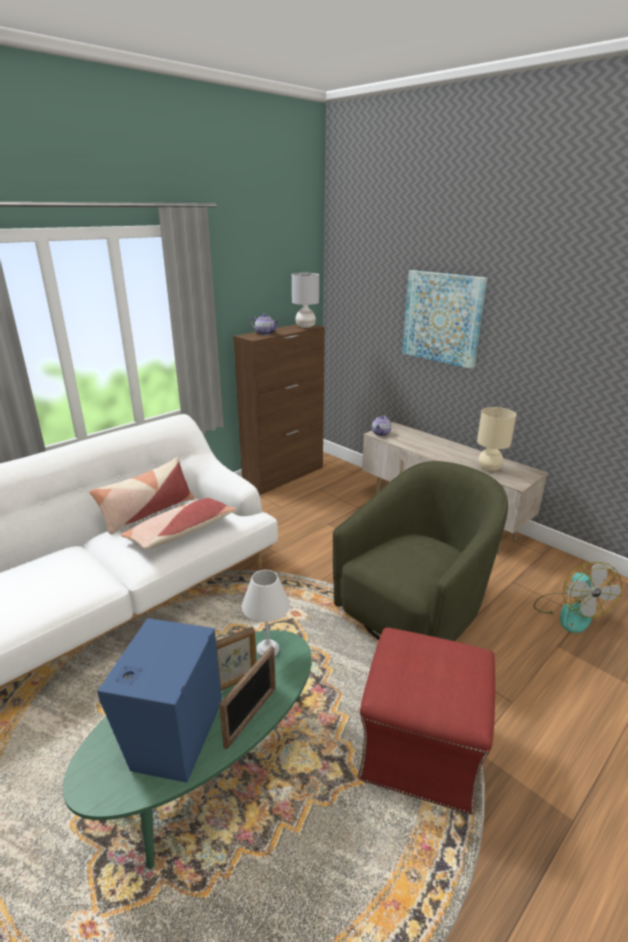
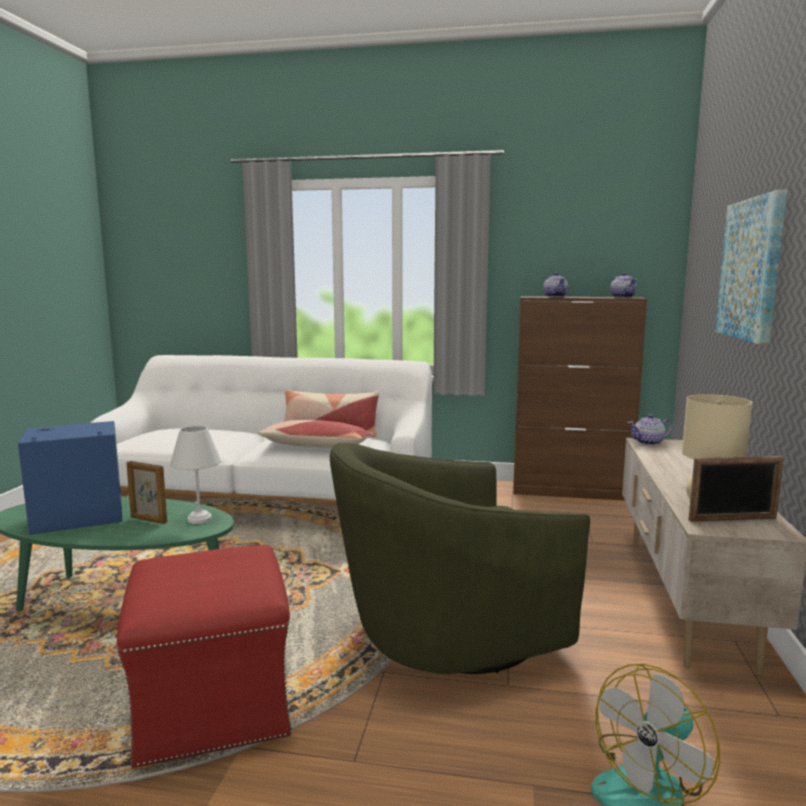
camera: 55 degrees right, 15 degrees down
(251, 716) = (110, 535): picture frame -> picture frame (732, 519)
(305, 326) = (623, 297): grey table lamp -> teapot
(415, 610) = (449, 635): green armchair -> green armchair turned 150 degrees clockwise

